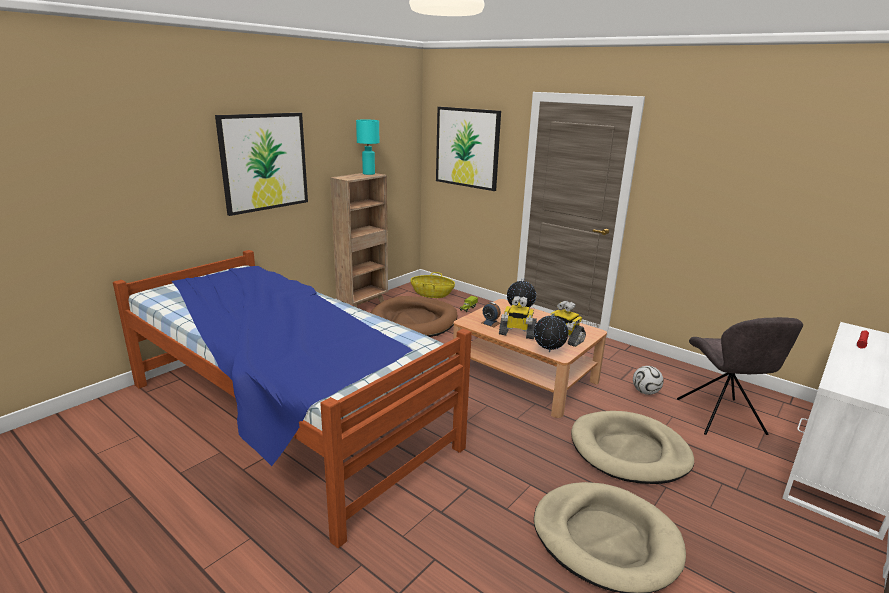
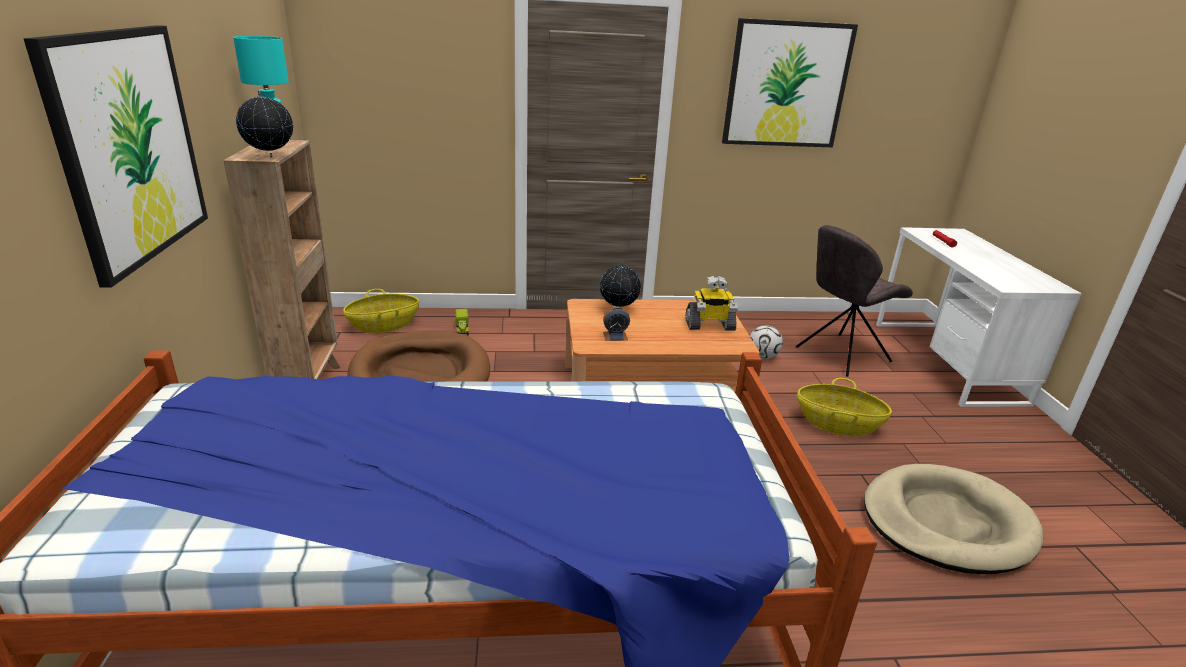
camera: 45 degrees left, 5 degrees up
(467, 148) = (399, 78): picture -> picture (786, 85)
(517, 333) = (662, 338): toy robot -> none
(548, 352) = (725, 347): globe -> globe (270, 157)
(629, 451) = (837, 424): beige dog bed -> basket
(721, 418) = (840, 355): grey chair -> grey chair turned 105 degrees clockwise

